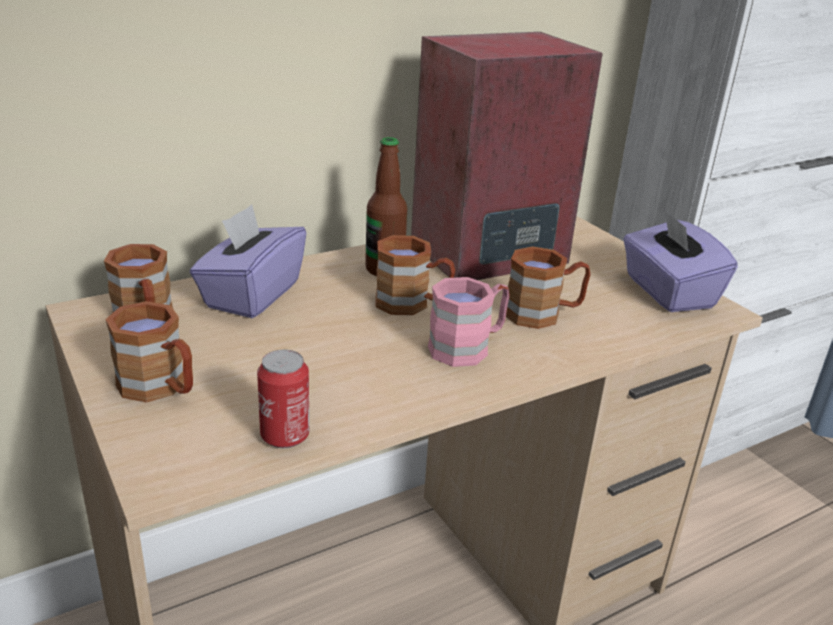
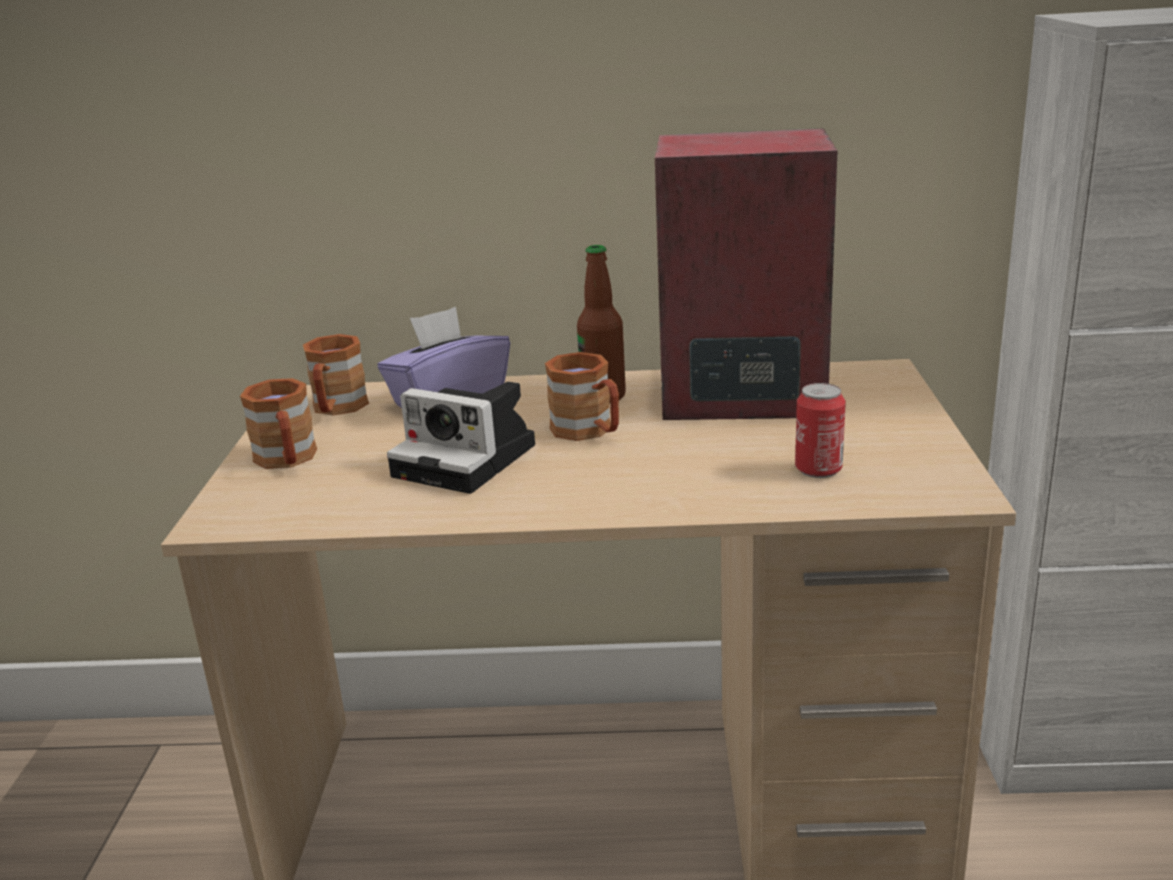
camera: 35 degrees right, 5 degrees down
(285, 436) = (336, 514): can -> can (818, 469)
(345, 351) = (470, 460): none -> camera
(468, 347) = (594, 478): pink mug -> none
(543, 314) = (720, 462): brown mug -> none
(667, 292) = (915, 465): purple tissue box -> none

